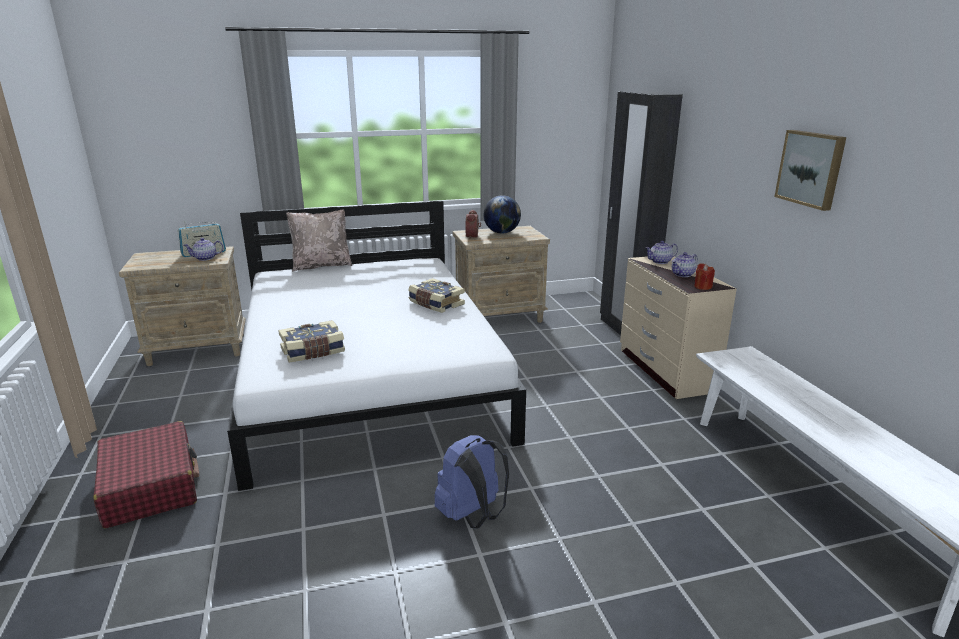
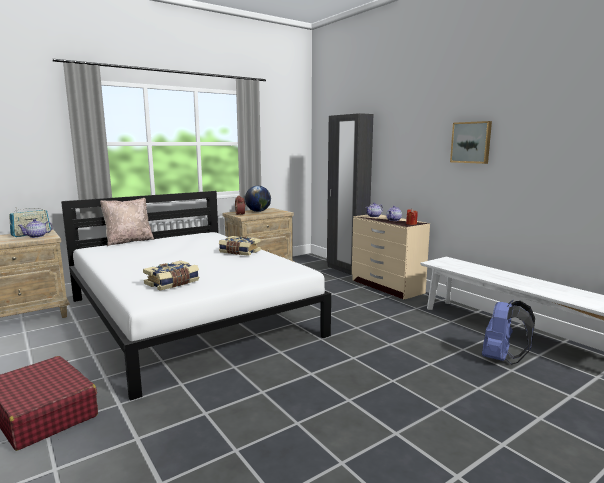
camera: 20 degrees left, 10 degrees down
(472, 516) = (327, 380): blue backpack -> blue backpack (502, 359)

